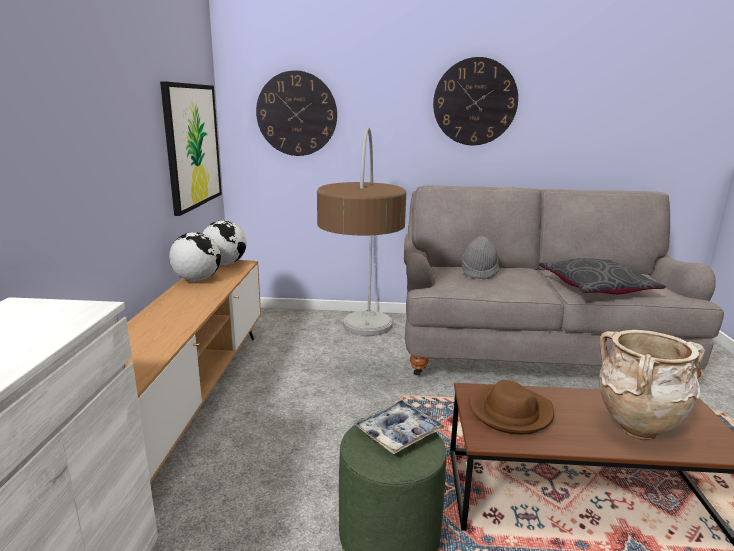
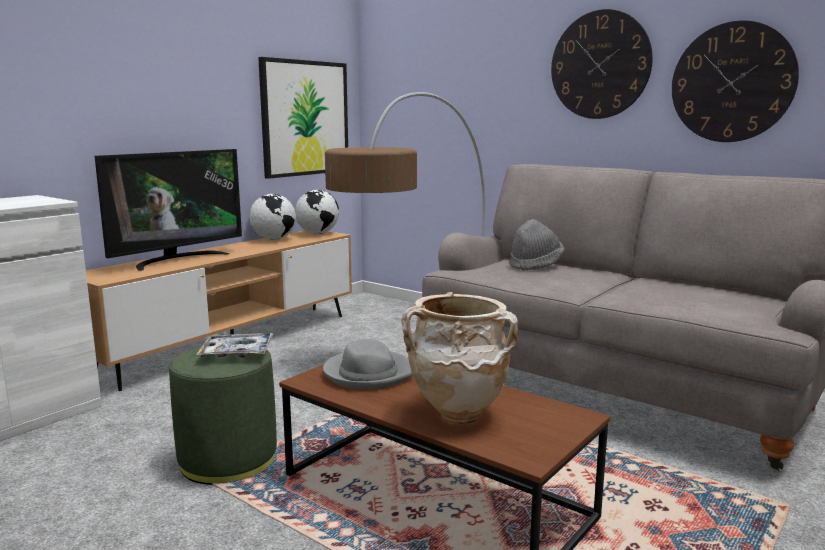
camera: 35 degrees right, 5 degrees down
(148, 331) = (176, 259): none -> television
(296, 114) = (421, 89): wall clock -> wall clock (732, 82)
(510, 412) = (368, 373): brown hat -> grey hat
(596, 287) = (652, 296): grey pillow -> none

